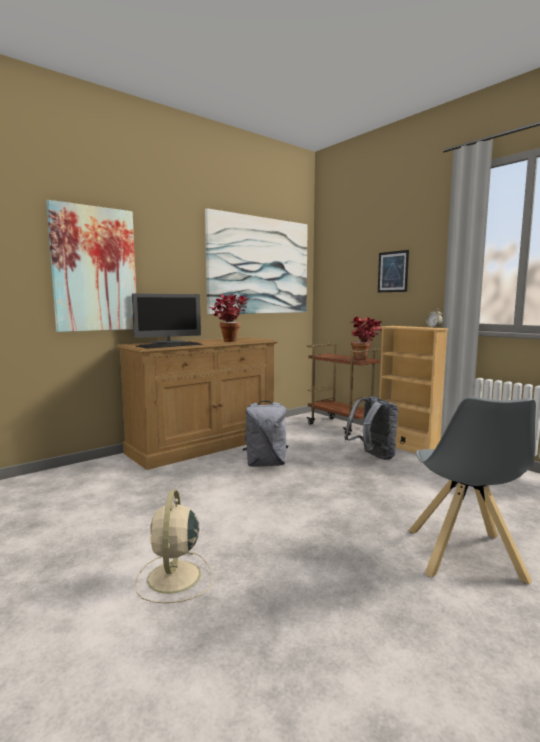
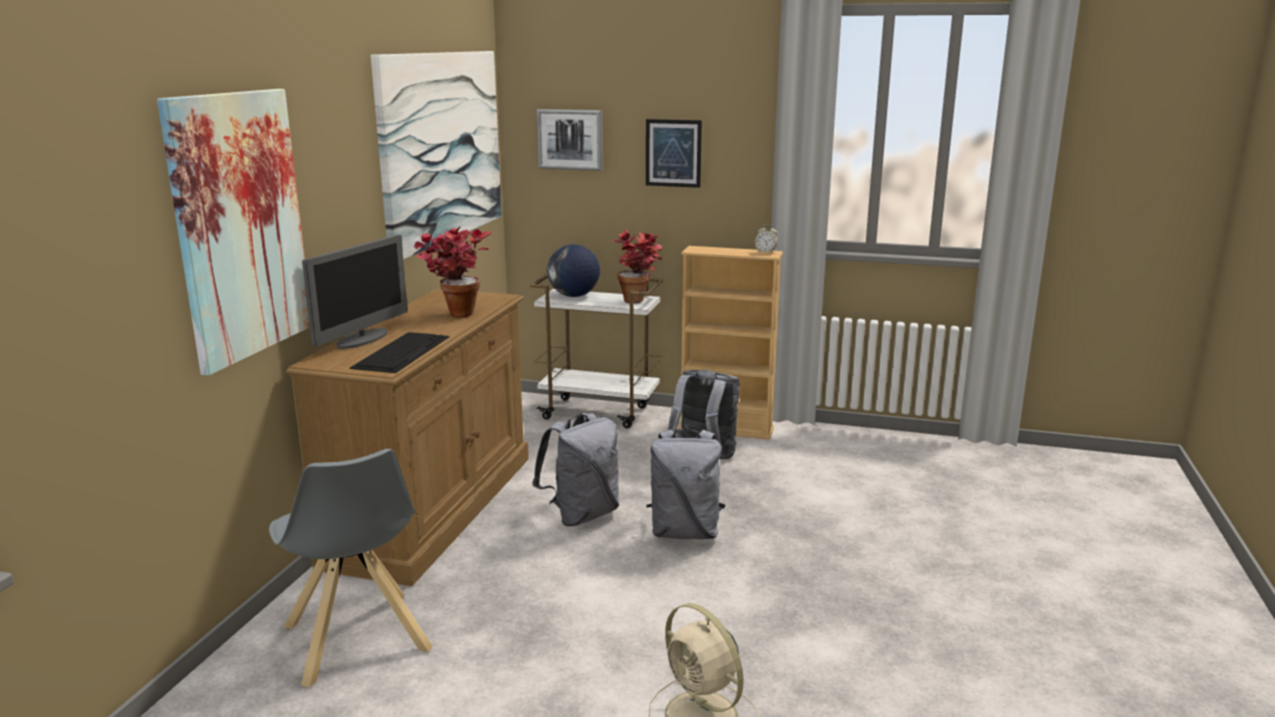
camera: 35 degrees left, 10 degrees up
(308, 486) = (685, 532): none -> grey backpack
(332, 355) = (574, 296): none -> globe
(341, 427) = (600, 414): brown cart -> white cart
(342, 269) = (570, 139): none -> picture
(464, 556) = (934, 565): grey chair -> grey chair (357, 640)

